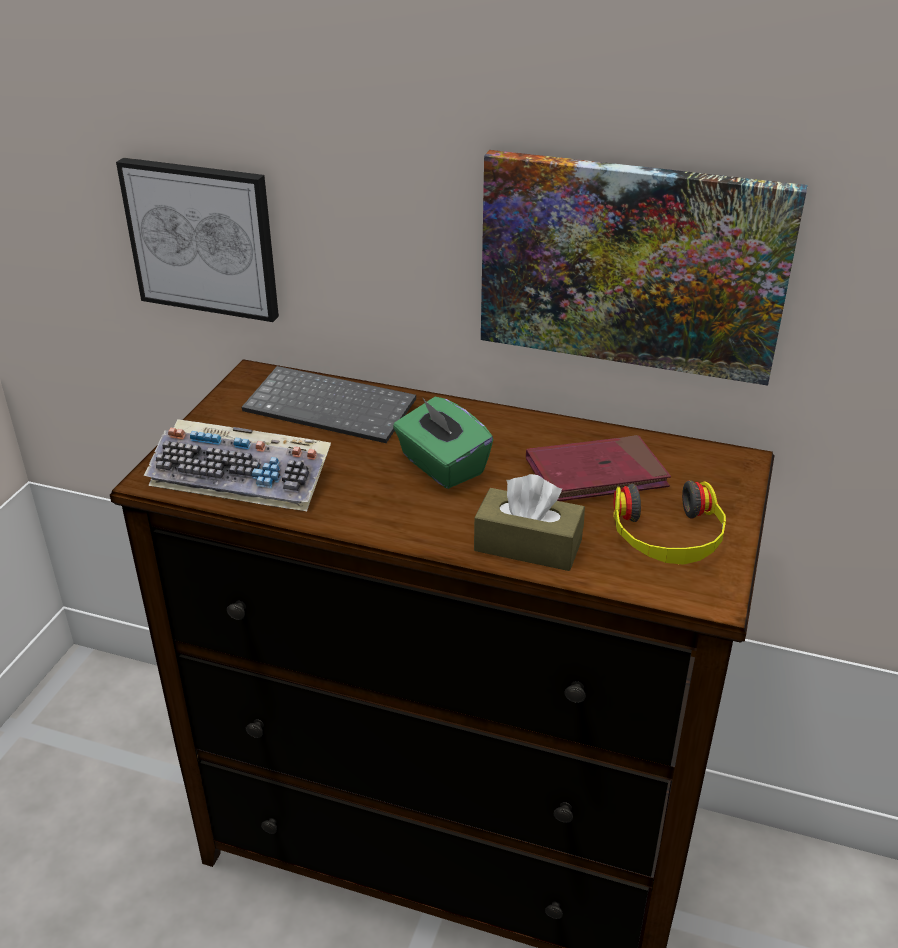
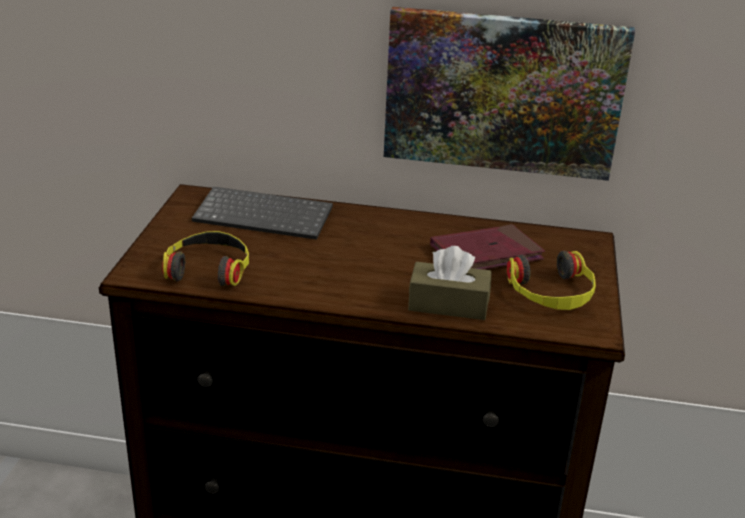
camera: 10 degrees left, 5 degrees down
(202, 238) = (148, 85): picture -> none
(244, 477) = (208, 268): keyboard -> headphones
(441, 466) = (365, 253): green tissue box -> none

